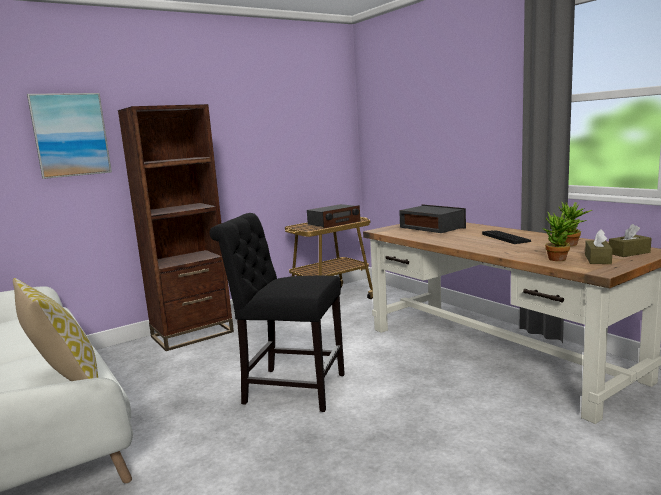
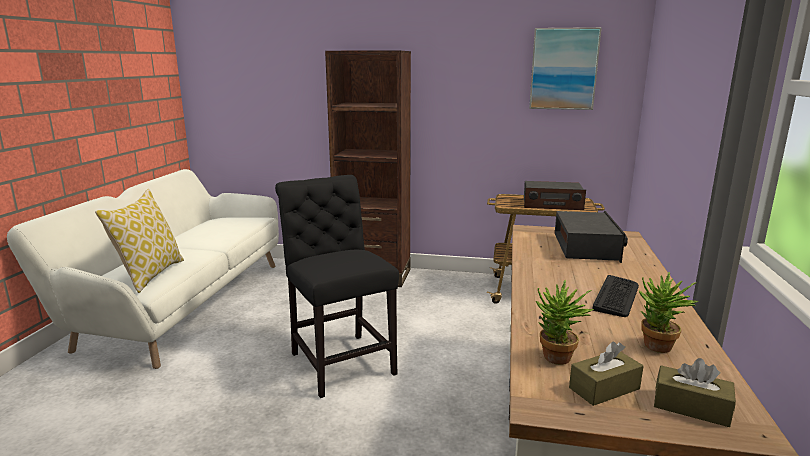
camera: 45 degrees right, 5 degrees up
(70, 135) = (303, 72): picture -> picture (563, 69)

